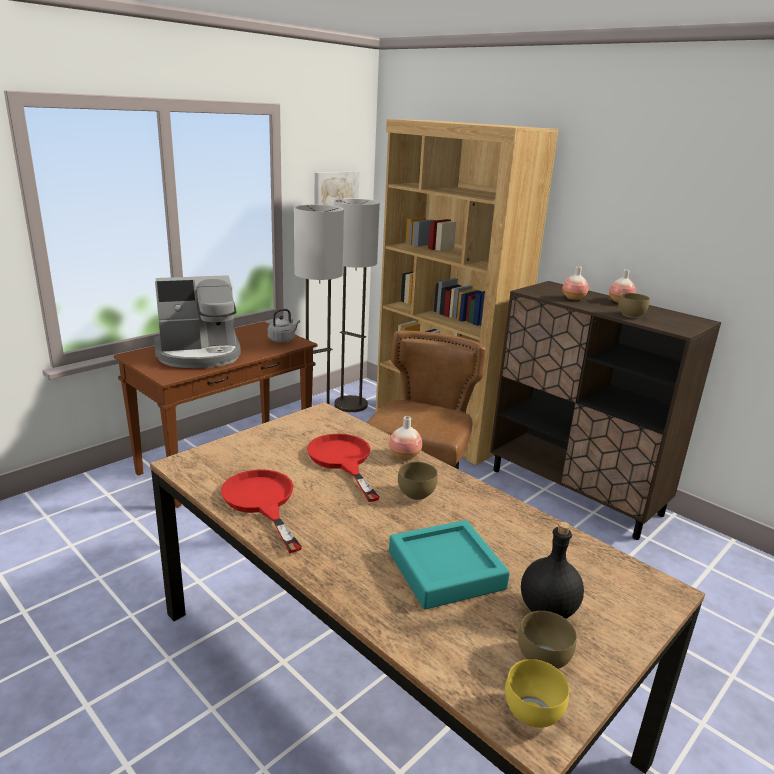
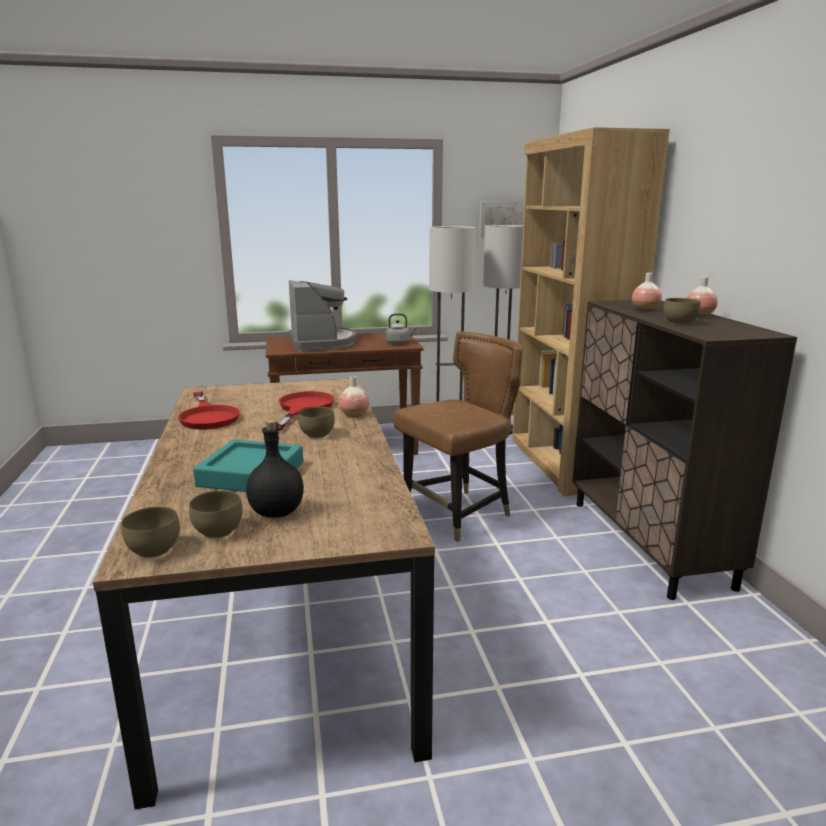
camera: 35 degrees right, 5 degrees down
(199, 354) = (322, 343): coffee machine -> coffee machine turned 120 degrees counterclockwise
(262, 502) = (208, 416): red frying pan -> red frying pan turned 150 degrees clockwise
(530, 713) = (152, 550): yellow bowl -> brown bowl

